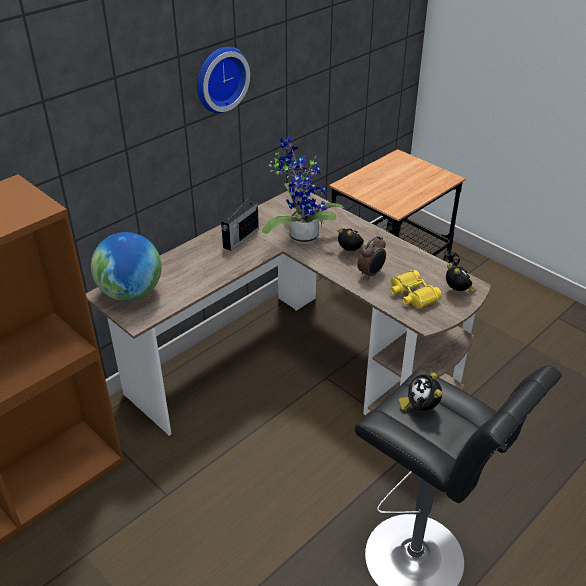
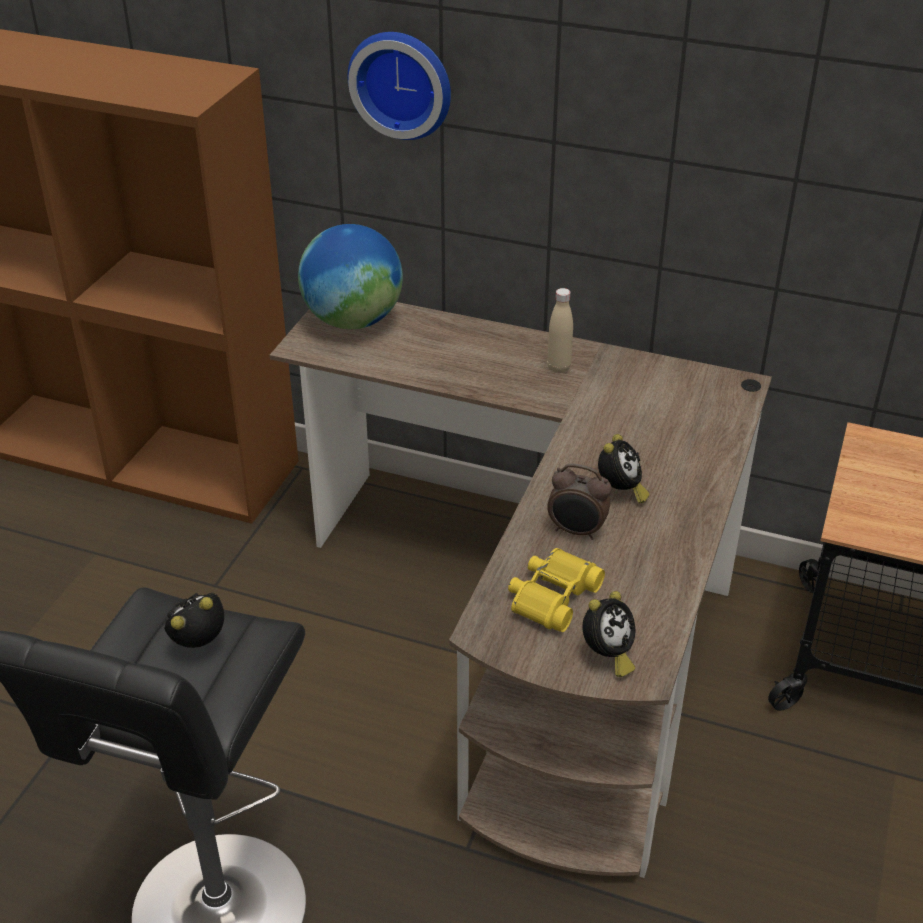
camera: 65 degrees right, 0 degrees up
(219, 78) = (630, 94): wall clock -> wall clock (402, 83)
(240, 238) = (558, 367): radio -> beige bottle
(300, 235) = (622, 423): potted plant -> none

